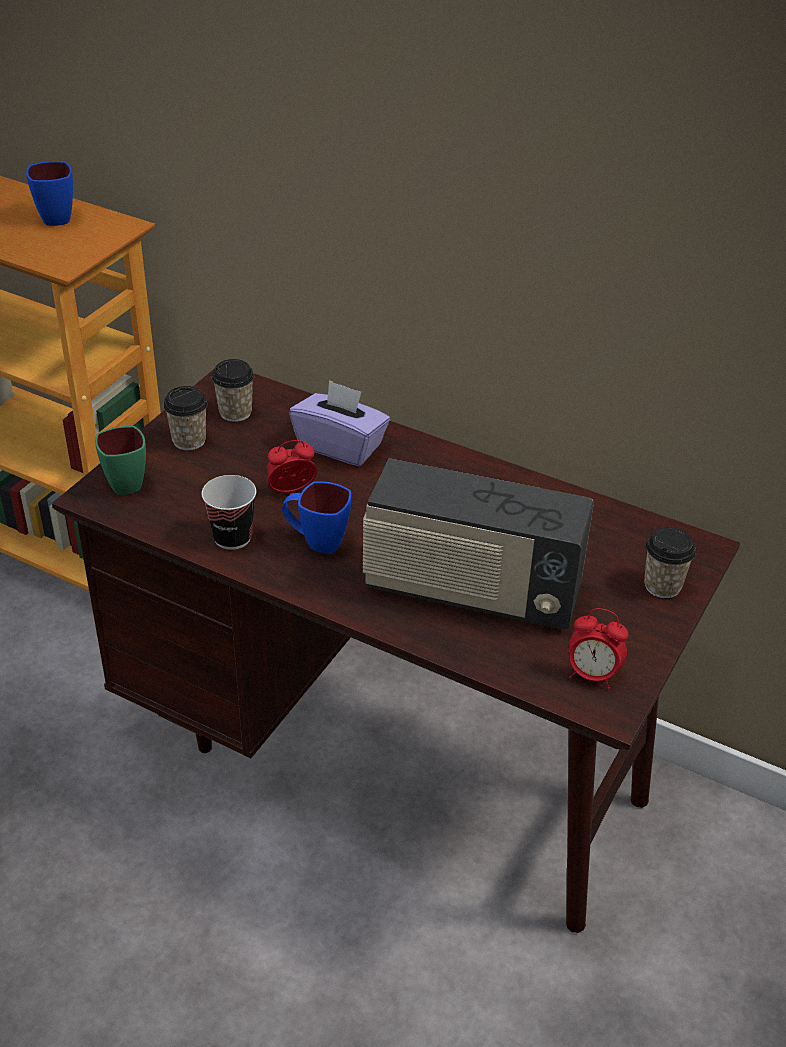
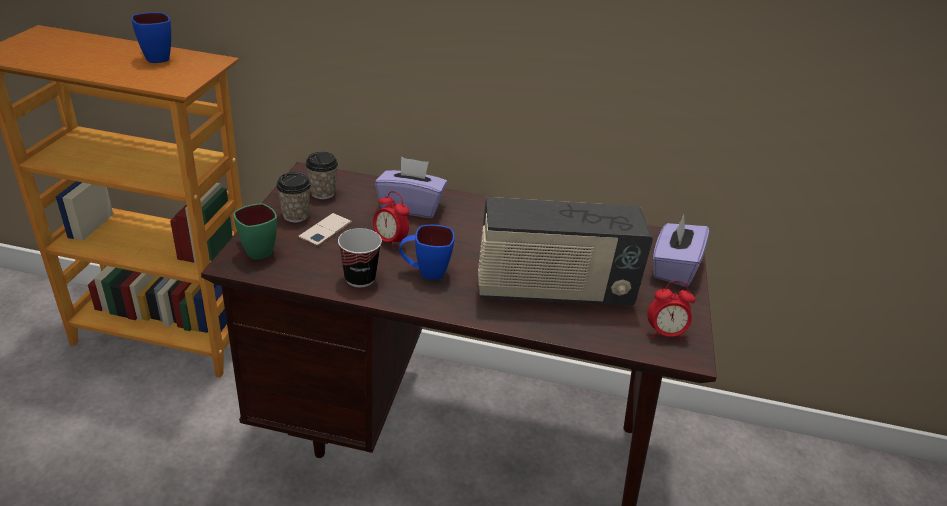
camera: 20 degrees left, 5 degrees down
(217, 465) = (325, 230): none -> phone
(291, 492) = (390, 241): alarm clock -> alarm clock turned 105 degrees counterclockwise
(662, 586) = (673, 268): cup -> purple tissue box

